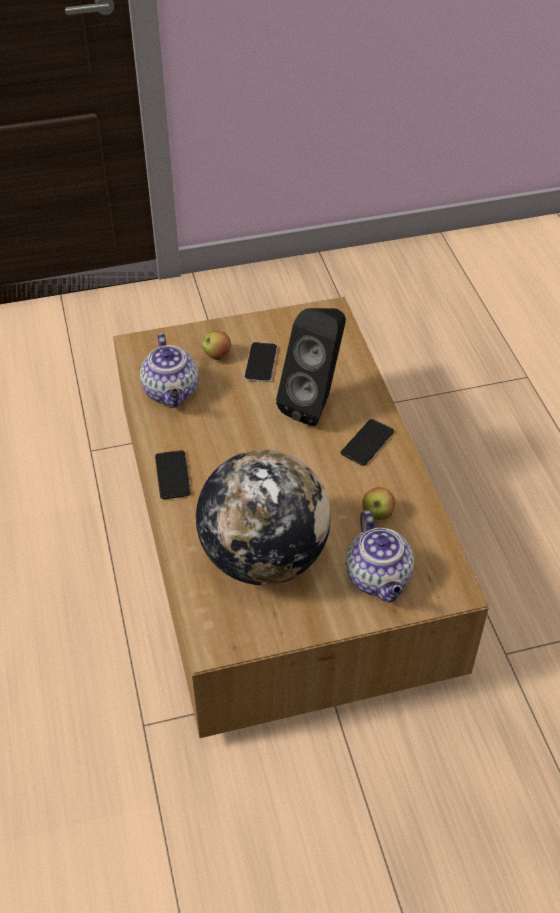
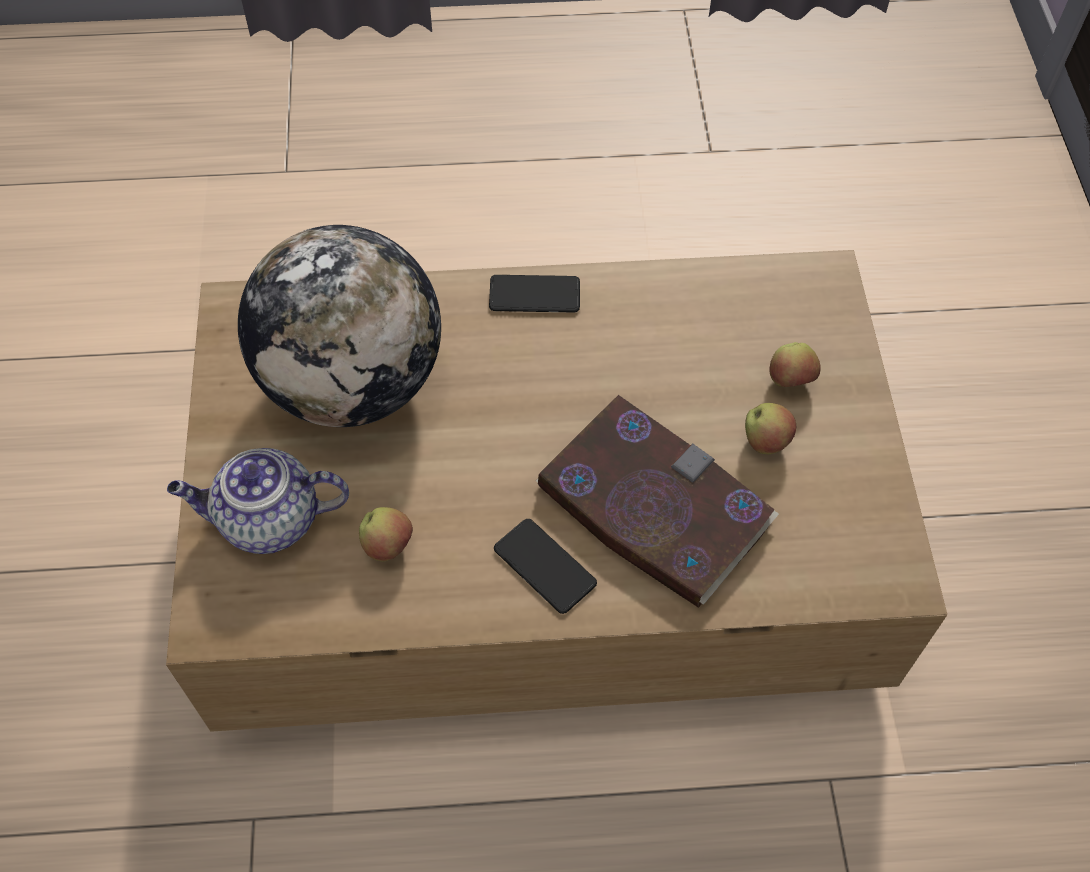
camera: 100 degrees right, 10 degrees up
(172, 392) = (709, 311): teapot -> none
(261, 363) = (765, 441): phone -> apple
(315, 403) = (652, 505): black speaker -> book

